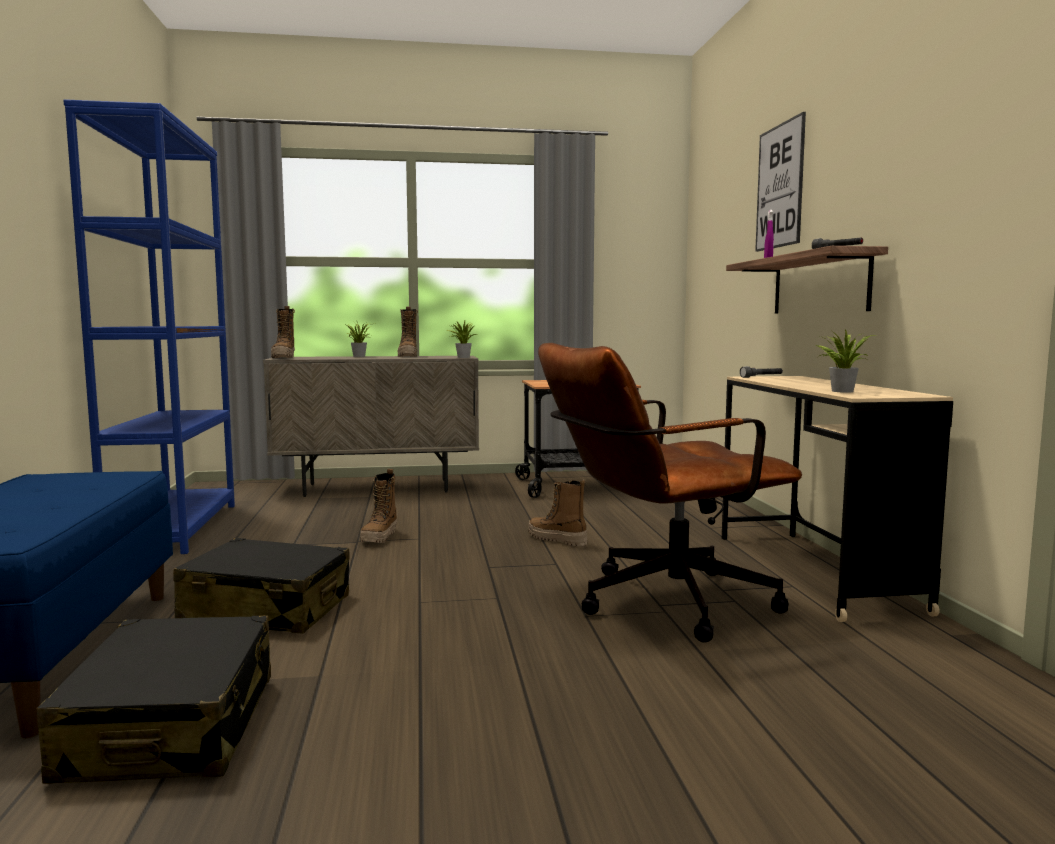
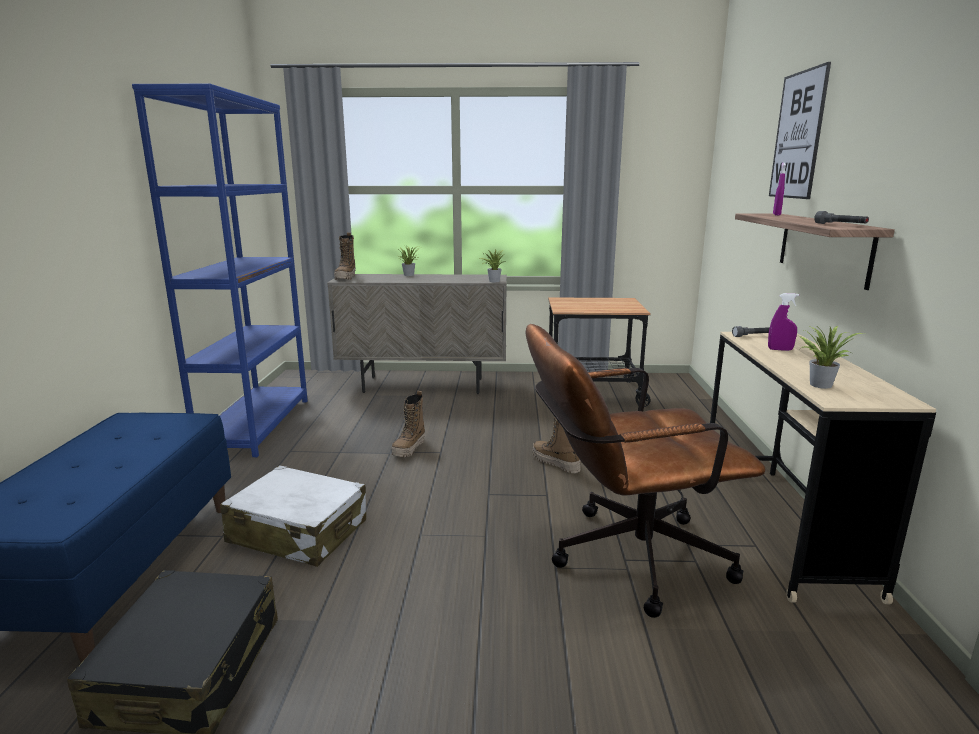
camera: 10 degrees right, 10 degrees up
(267, 609) = (298, 532): black suitcase -> white suitcase
(408, 356) = (448, 277): boot -> none
(792, 381) = (780, 349): none -> purple spray bottle

